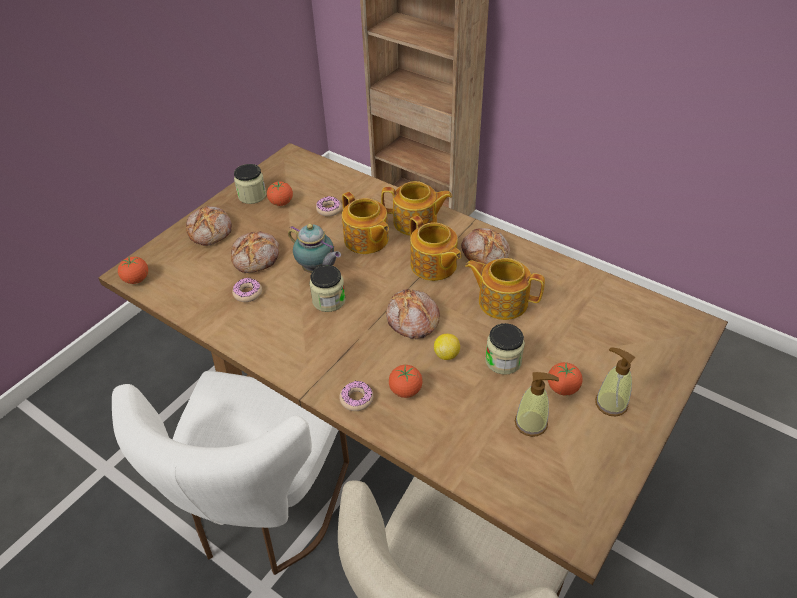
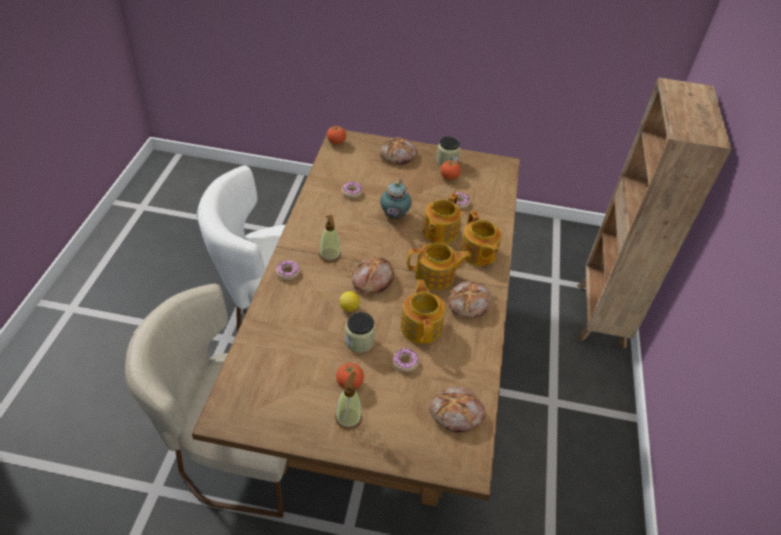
camera: 60 degrees right, 0 degrees up
(257, 258) = (387, 185): bread -> bread (457, 414)
(329, 300) = (367, 232): jar -> none
(405, 390) = (306, 294): tomato -> none
(433, 266) = (435, 277): teapot -> teapot turned 120 degrees counterclockwise
(531, 423) = (307, 371): soap dispenser -> soap dispenser (330, 255)
(548, 330) = (405, 362): none -> donut

